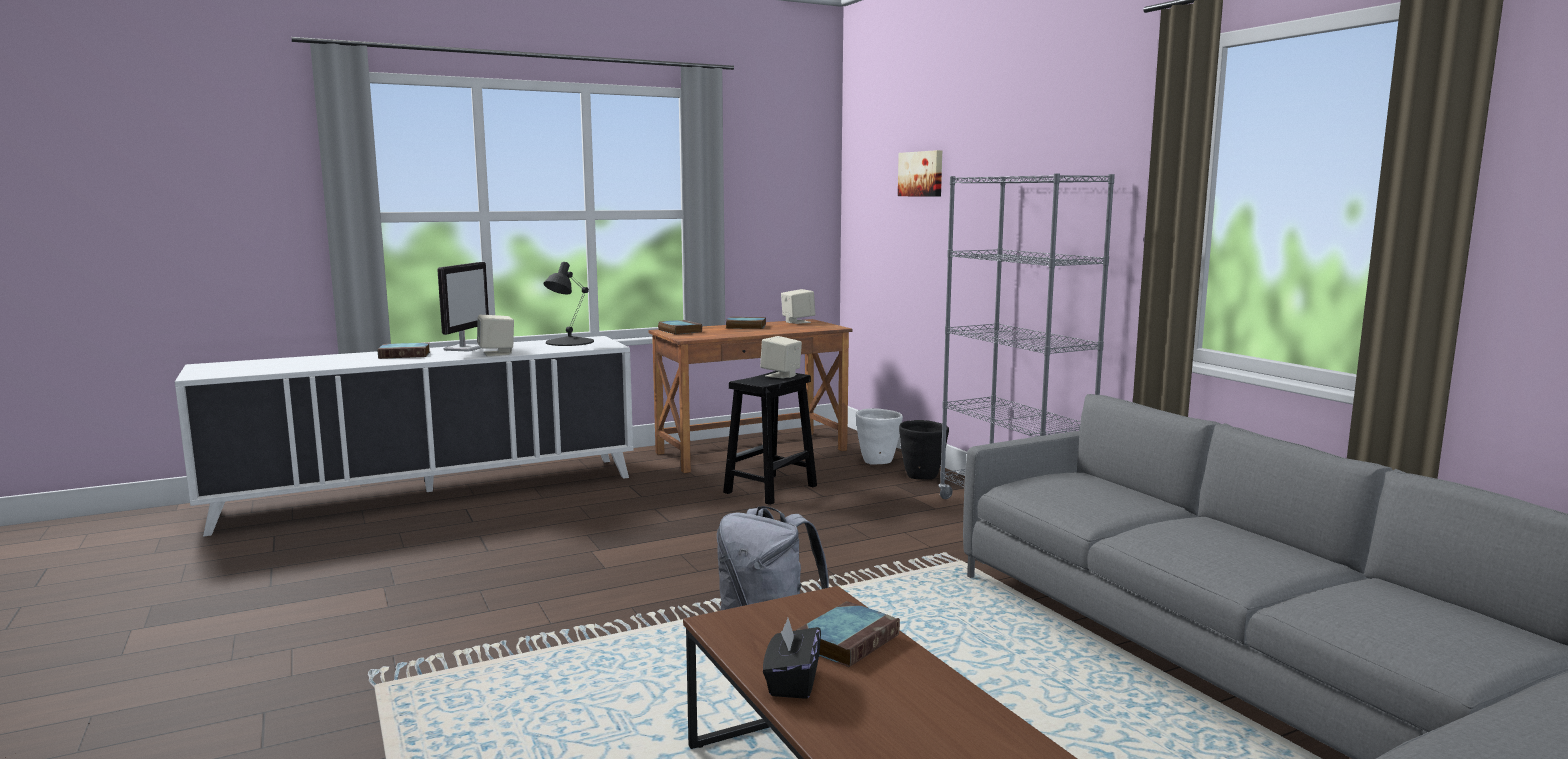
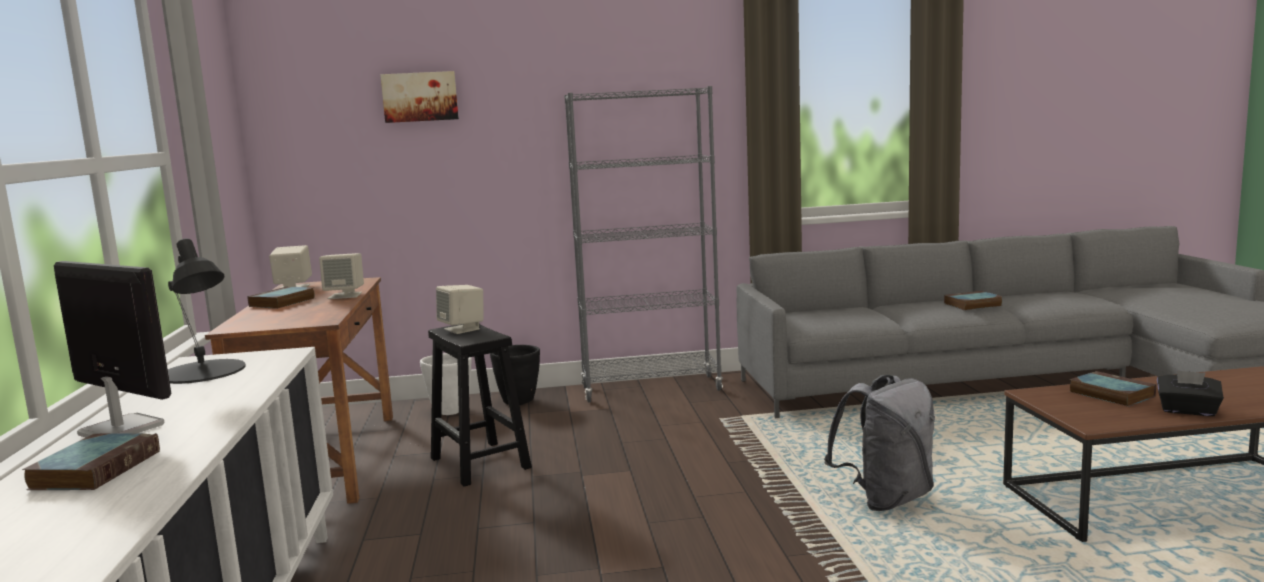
camera: 70 degrees left, 0 degrees up
(497, 353) = (227, 407): beige speaker -> beige speaker (345, 295)
(679, 331) = (253, 323): book -> book (972, 305)

